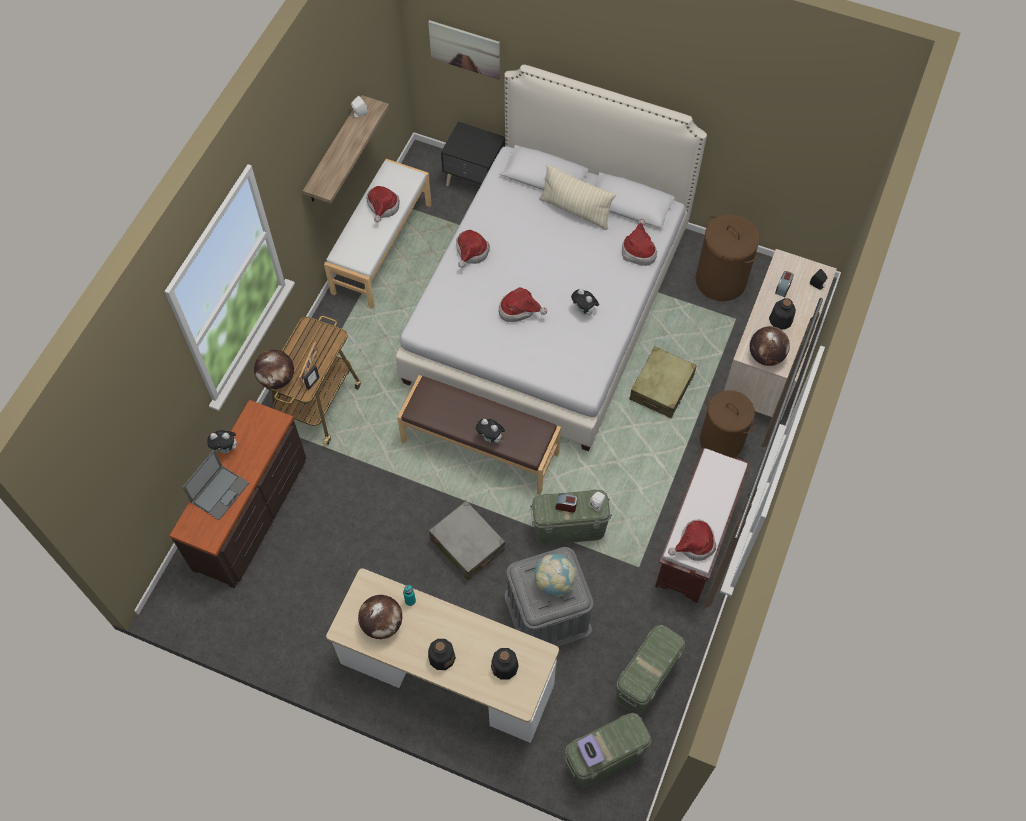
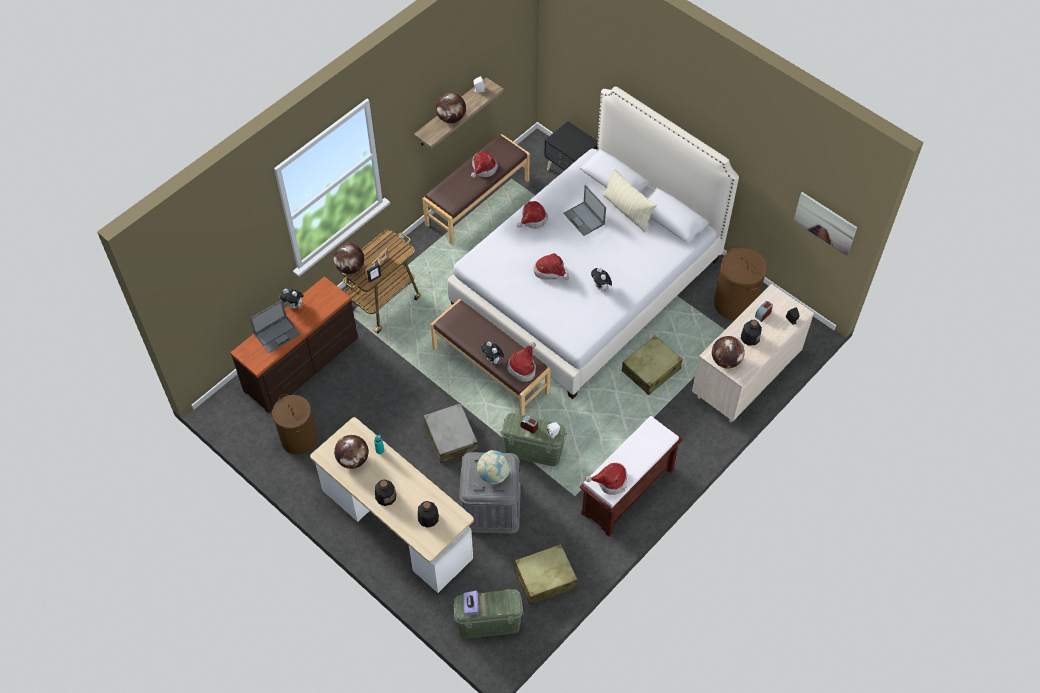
camera: 20 degrees right, 5 degrees down
(341, 158) = (451, 118): none -> globe
(381, 248) = (477, 202): white bench -> brown bench
(465, 49) = (579, 64): picture -> picture (825, 223)
(531, 234) = (584, 219): none -> laptop
(638, 250) = (663, 255): hat -> hat (523, 367)
(646, 679) = (544, 578): green storage box -> beige suitcase
(721, 440) = (681, 424): brown laundry basket -> brown laundry basket (298, 438)

